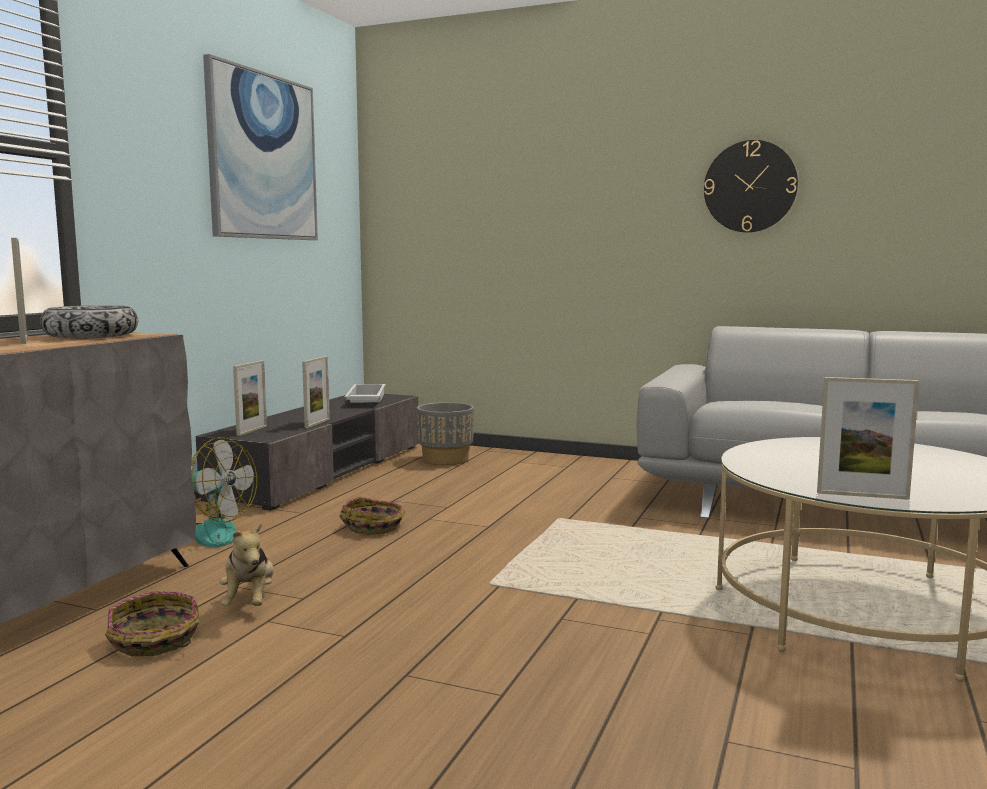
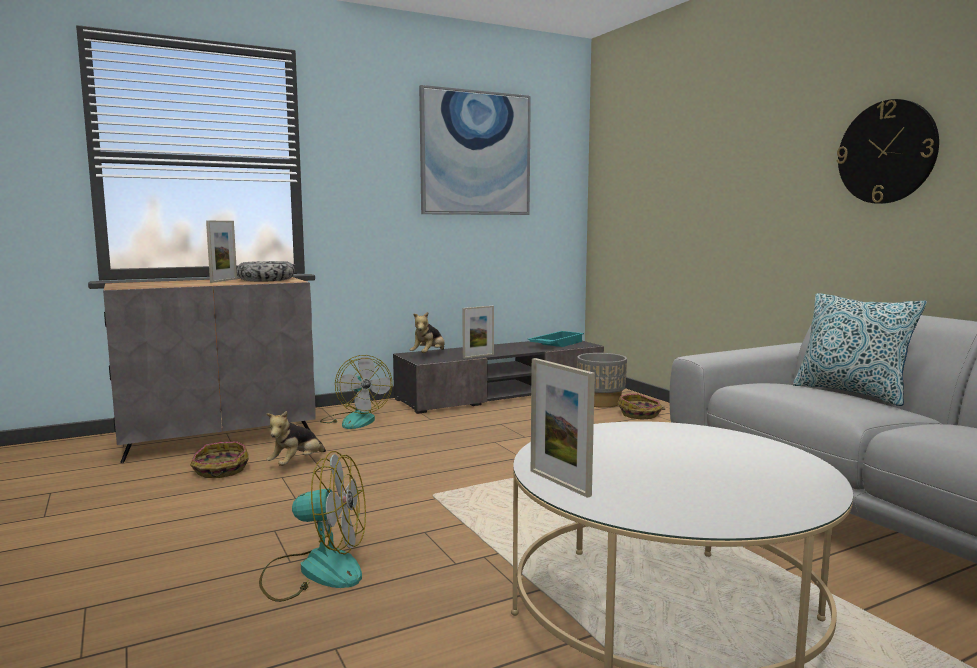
camera: 40 degrees right, 0 degrees up
(252, 431) = (429, 355): picture frame -> plush toy
(365, 400) = (555, 344): white tray -> turquoise tray
(374, 526) = (450, 438): basket -> basket (640, 414)
(548, 691) = (315, 571): none -> fan
(783, 399) = (851, 393): none -> pillow

